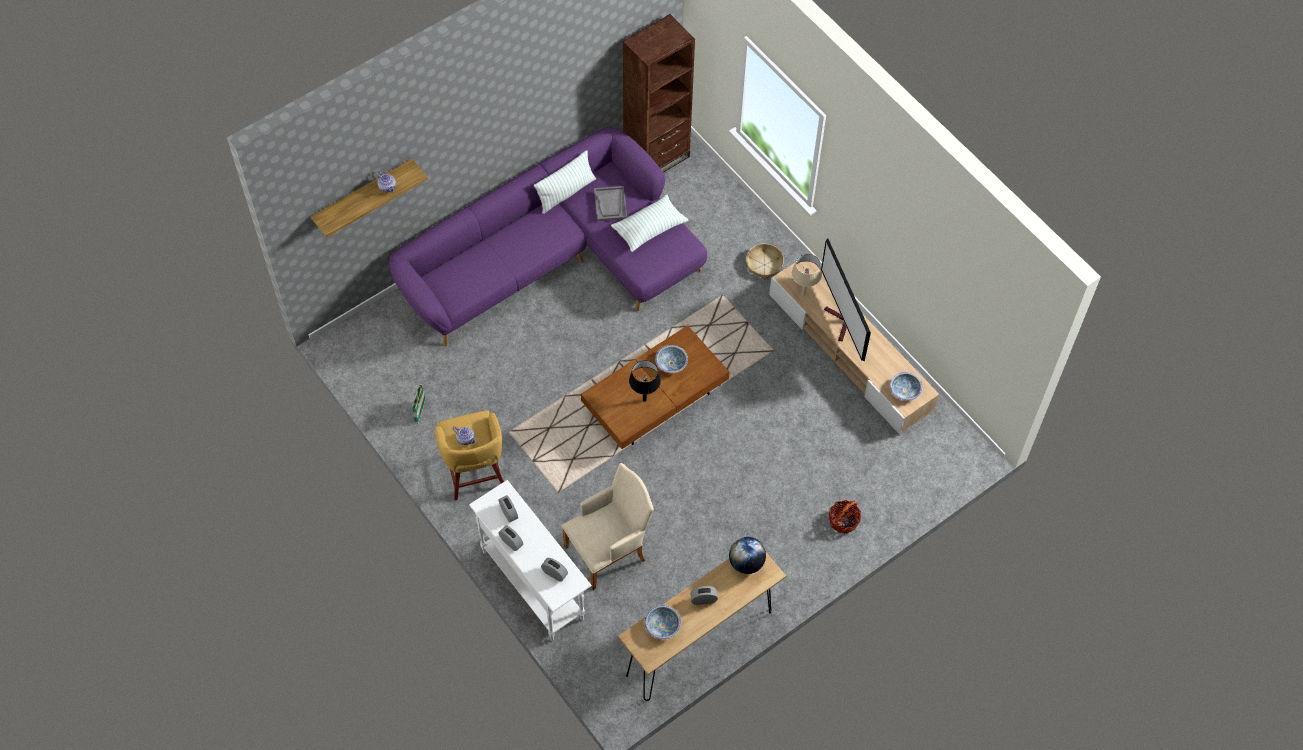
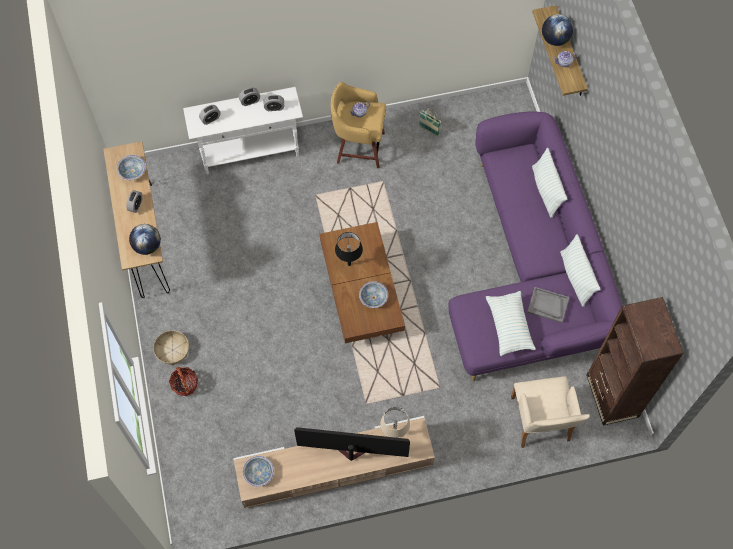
camera: 115 degrees right, 5 degrees up
(359, 203) = (555, 39): none -> globe
(475, 247) = (546, 190): none -> pillow
(609, 551) = (250, 210): beige armchair -> beige armchair (540, 423)
(764, 265) = (456, 436): basket -> basket (172, 350)

